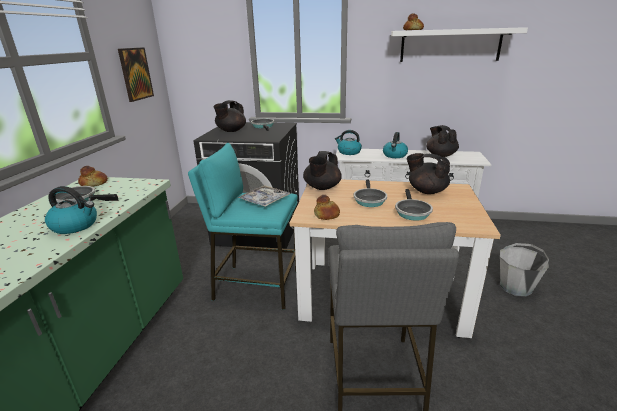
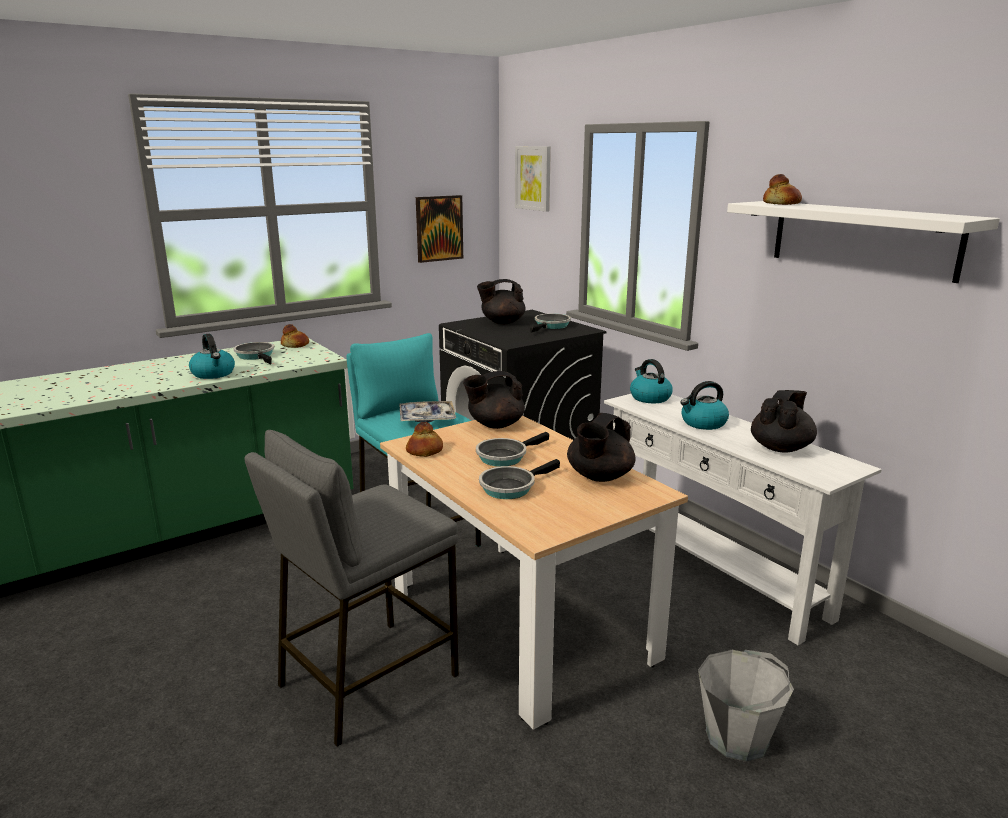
camera: 45 degrees right, 5 degrees down
(197, 32) = (533, 178): none -> picture
(426, 191) = (599, 477): black teapot -> black teapot turned 135 degrees counterclockwise

